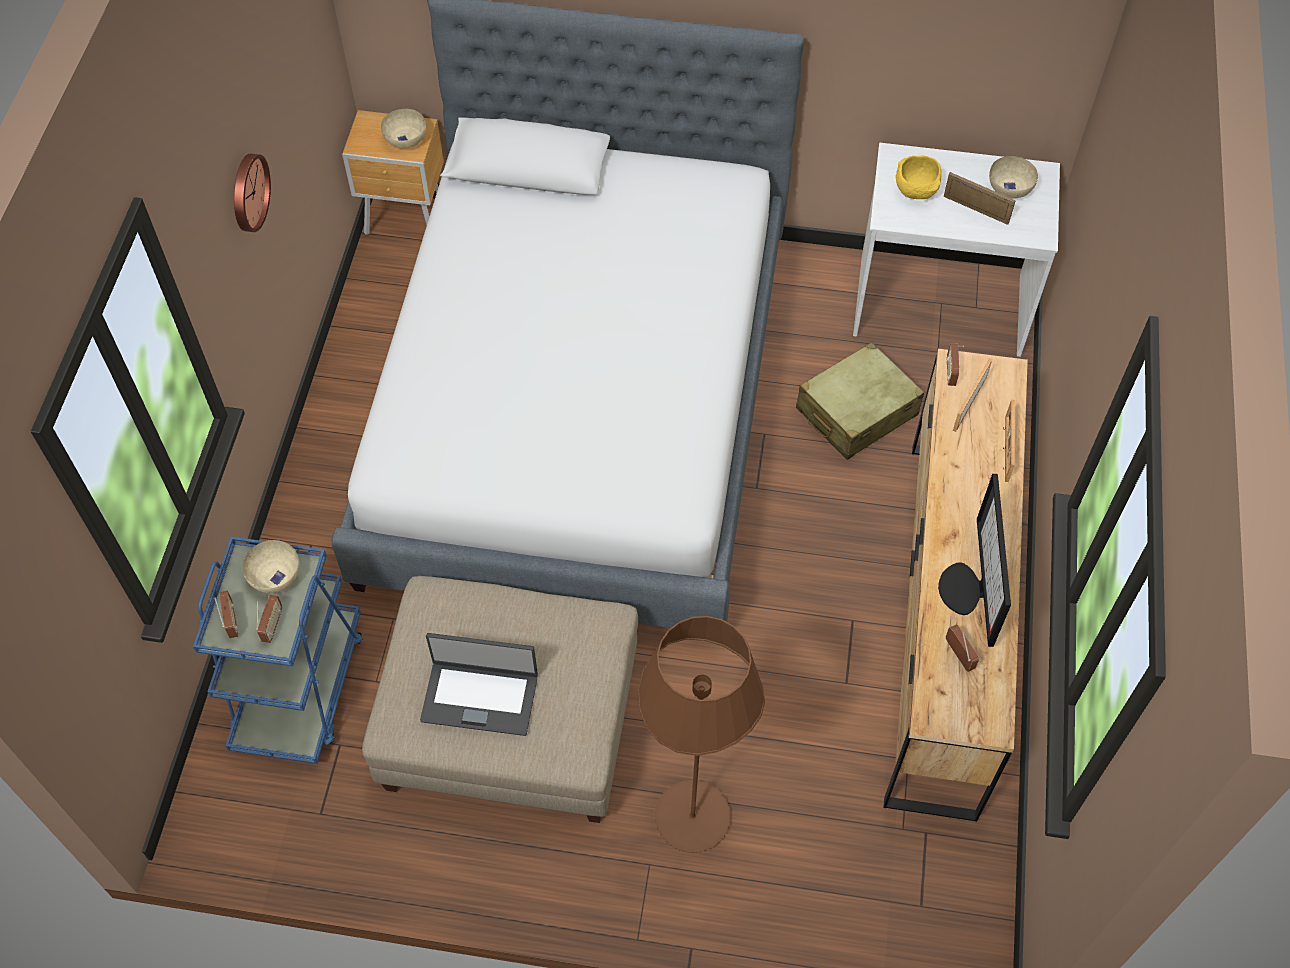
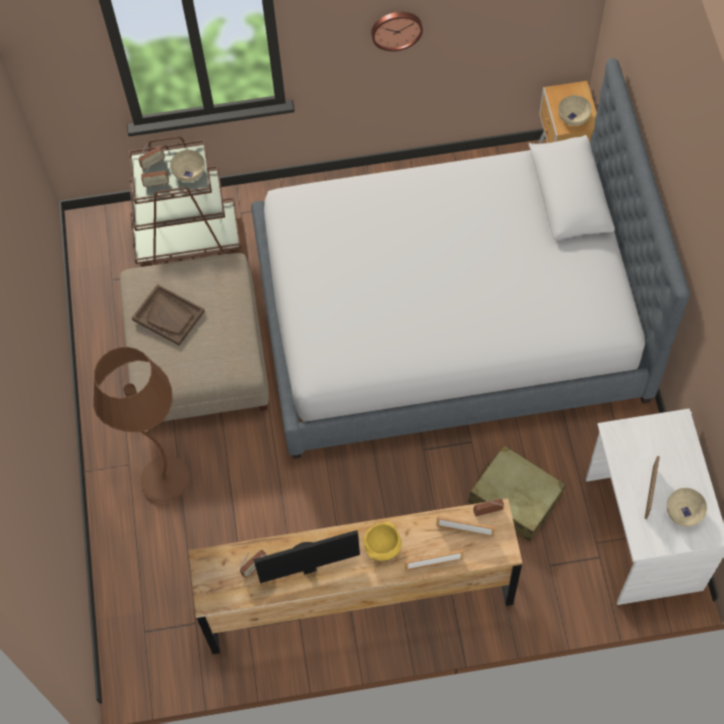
camera: 75 degrees right, 5 degrees up
(299, 686) = (187, 238): blue cart -> brown cart
(480, 697) = (169, 316): laptop -> brown tray
(917, 192) = (649, 446): yellow bowl -> yellow bowl (382, 548)

